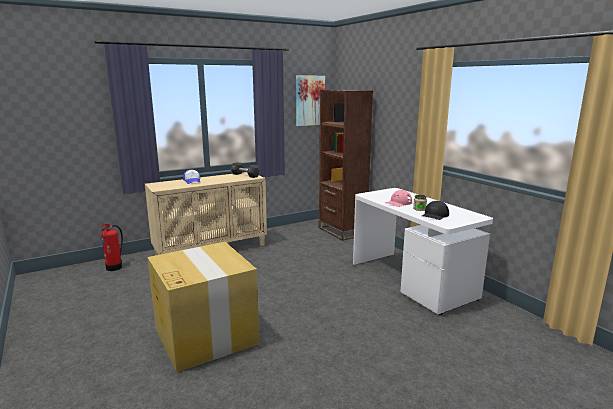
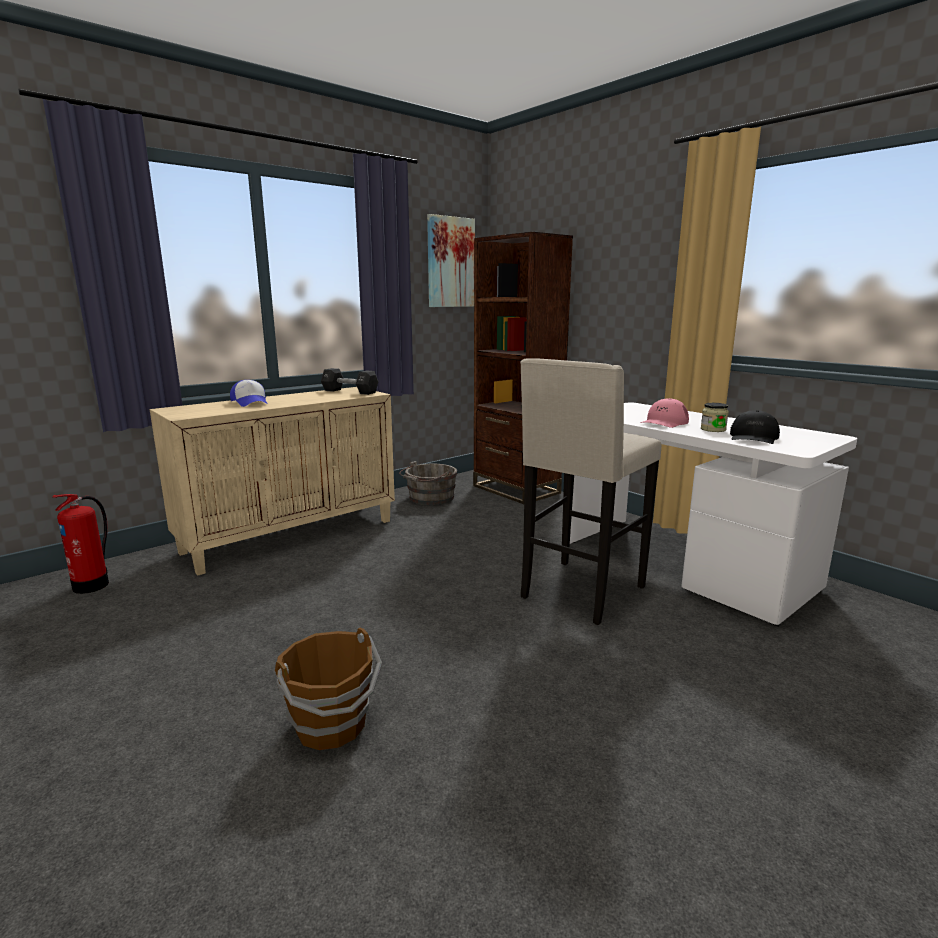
camera: 10 degrees left, 0 degrees up
(205, 335) = (332, 725): cardboard box -> brown bucket
(290, 233) = (429, 498): none -> grey bucket
(346, 290) = (580, 593): none -> beige stool

